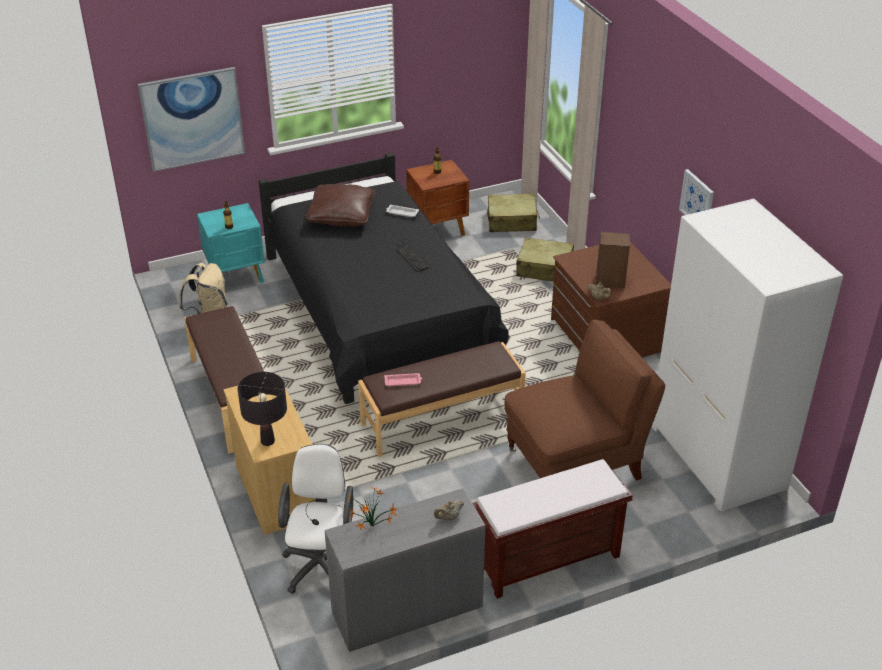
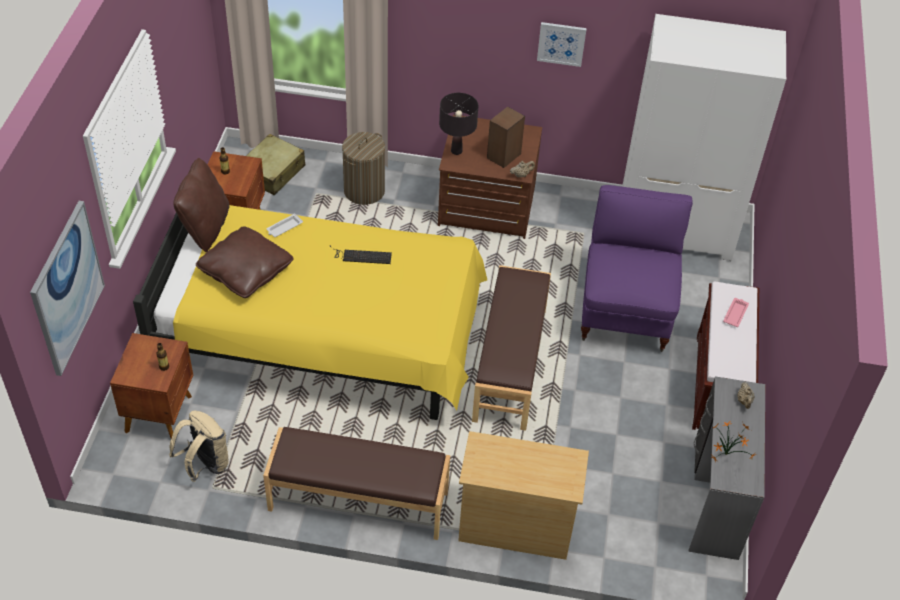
camera: 60 degrees left, 10 degrees up
(236, 277) = (160, 413): turquoise nightstand -> brown nightstand
(267, 441) = (560, 480): black table lamp -> black table lamp (456, 151)
(321, 563) = (628, 532): white office chair -> none
(366, 184) = (205, 228): none -> brown pillow
(376, 314) = (324, 335): black bed -> yellow bed
(403, 381) = (507, 355): pink tray -> pink tray (735, 313)
(545, 269) = (364, 191): beige suitcase -> laundry basket
(575, 464) = (625, 310): brown armchair -> purple armchair

